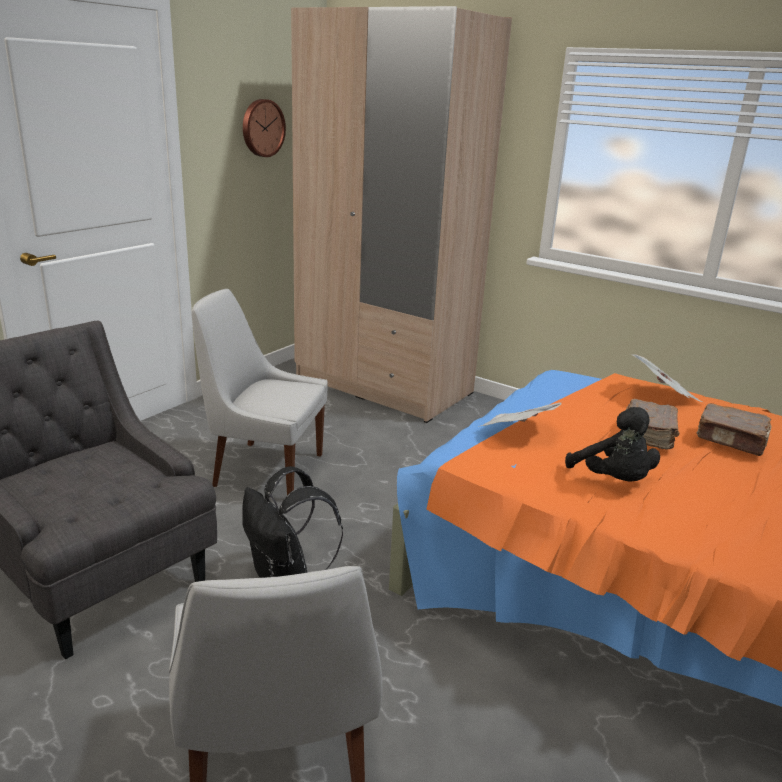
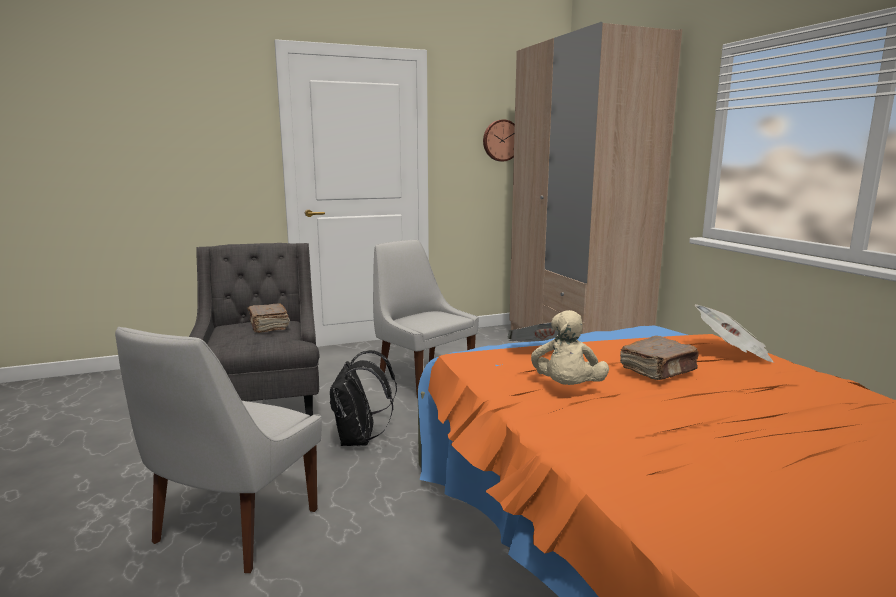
camera: 35 degrees right, 10 degrees down
(613, 481) = (566, 388): black plush toy -> beige plush toy
(731, 440) = (750, 390): brown book -> brown book (268, 326)

